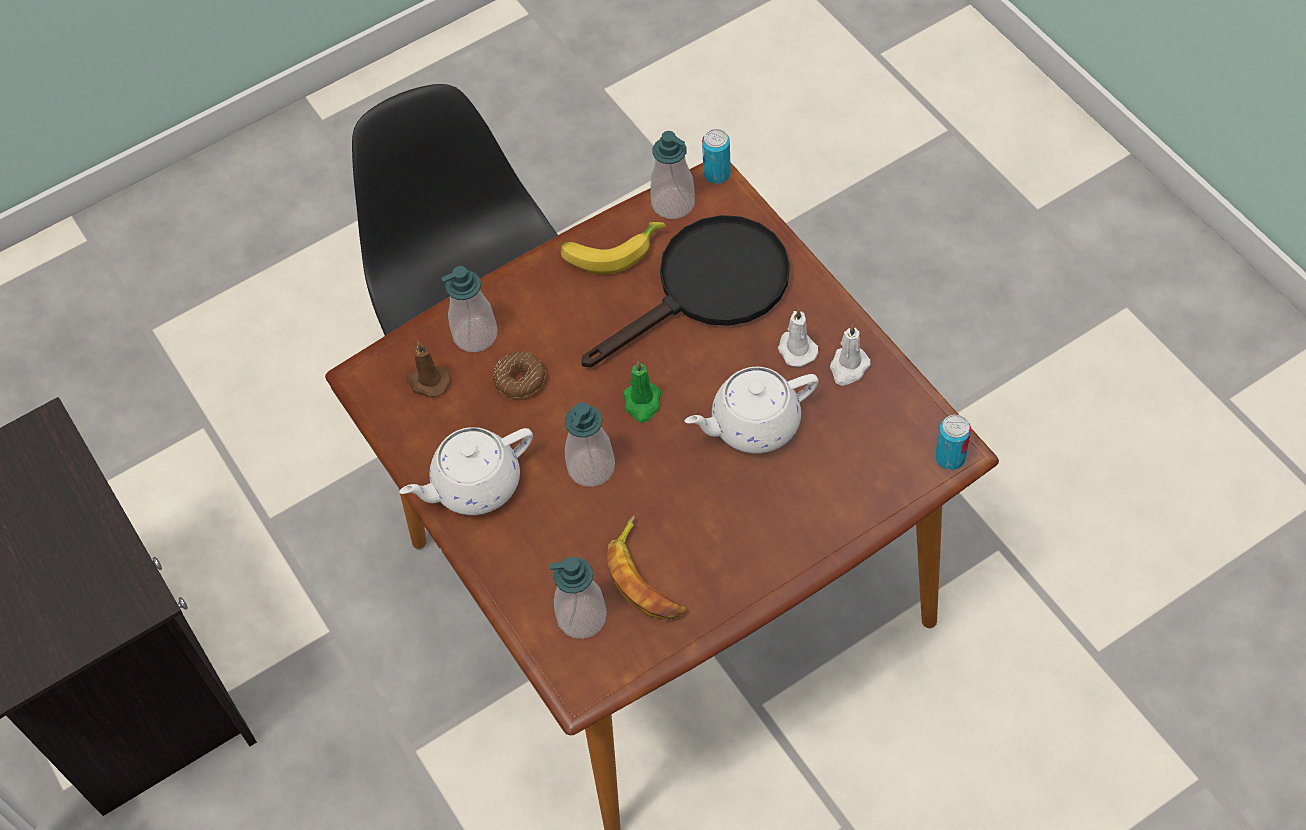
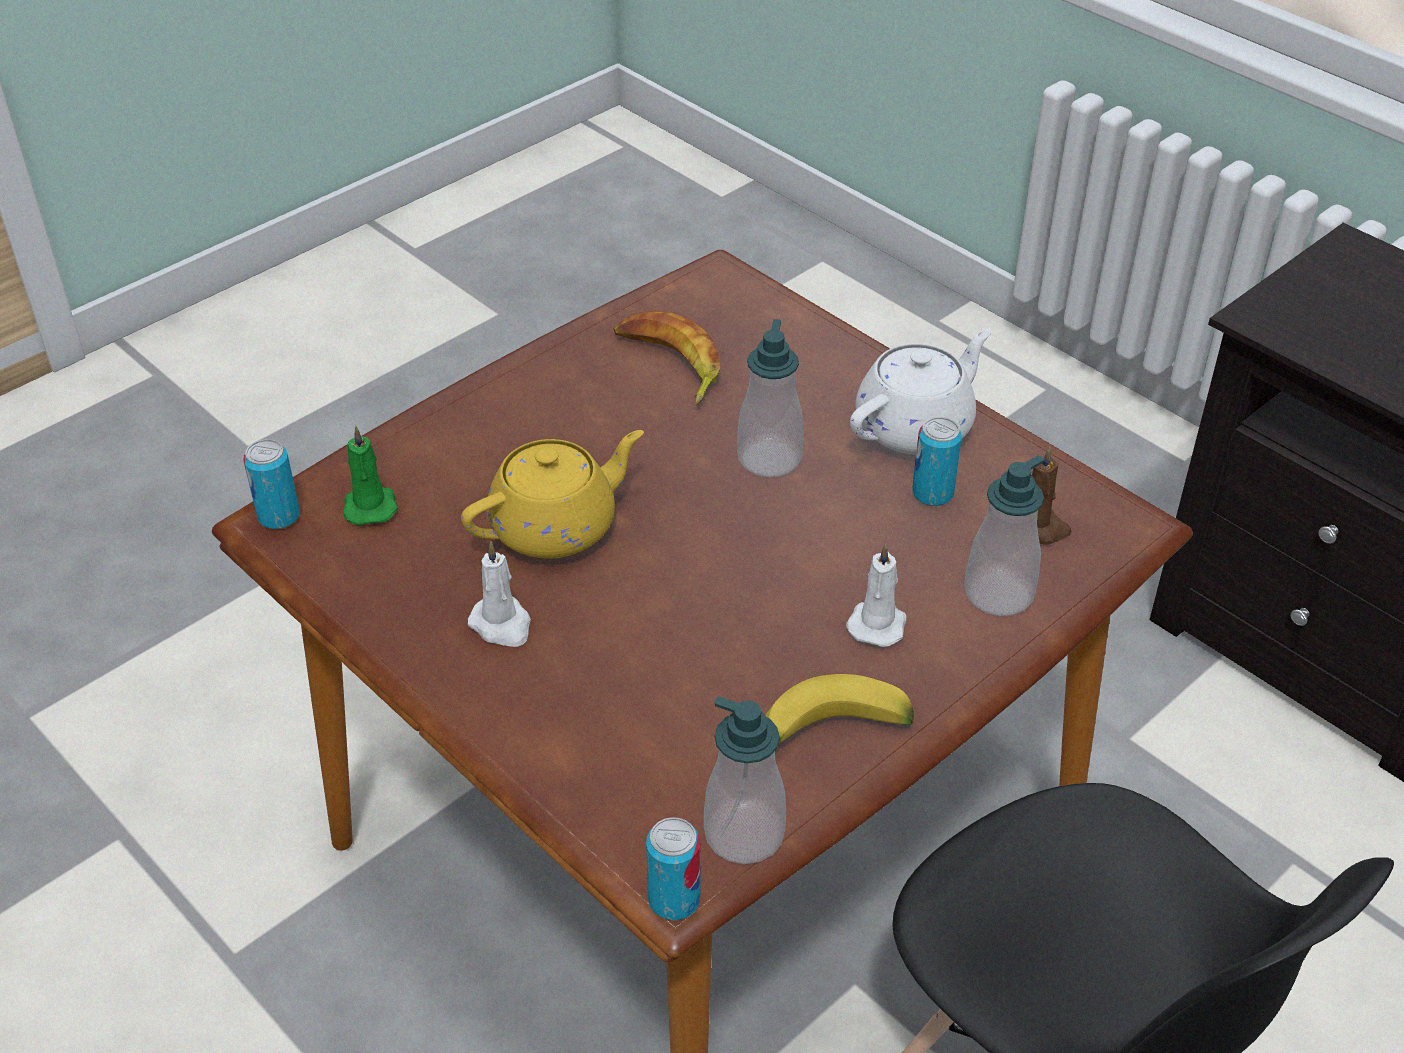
camera: 165 degrees right, 15 degrees down
(486, 420) = (932, 493): none -> can
(520, 380) = (905, 544): donut -> none
(581, 617) = (735, 326): soap dispenser -> none
(642, 403) = (719, 534): green candle -> green candle (370, 505)
(709, 289) = (652, 697): black frying pan -> none
(753, 424) = (556, 526): white teapot -> yellow teapot
(848, 367) = (420, 609): white candle -> white candle (878, 623)

